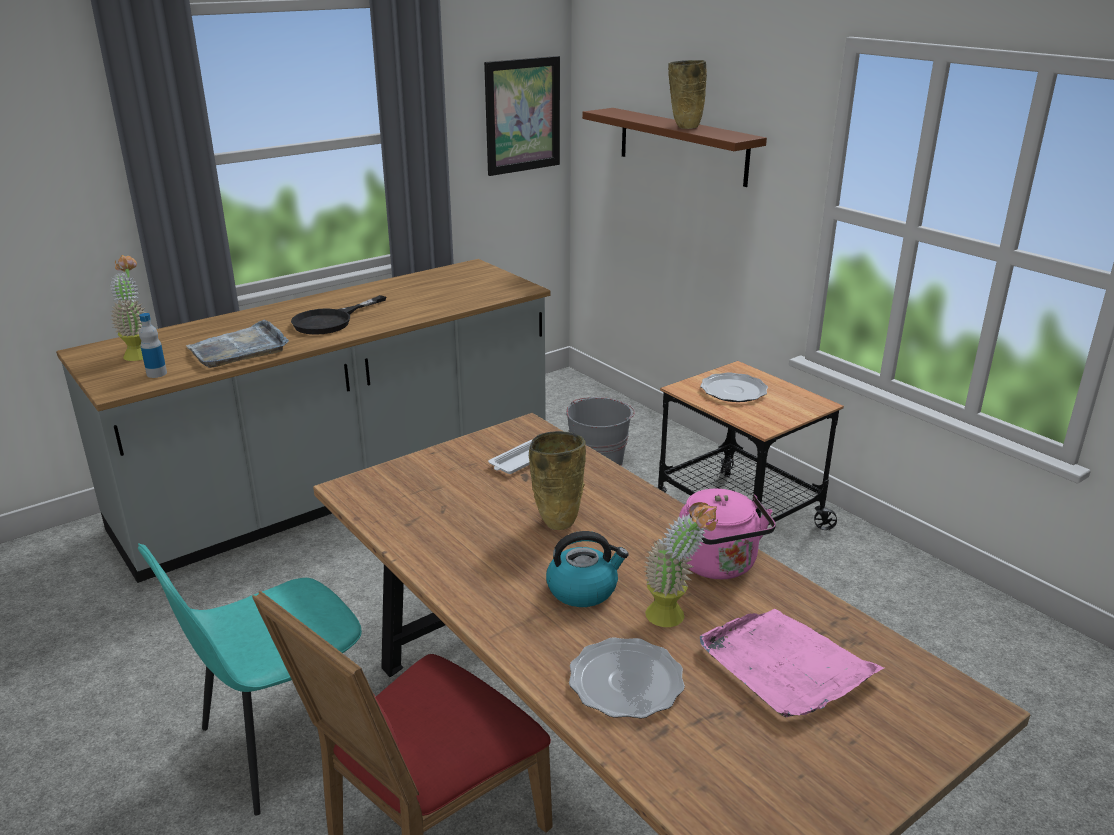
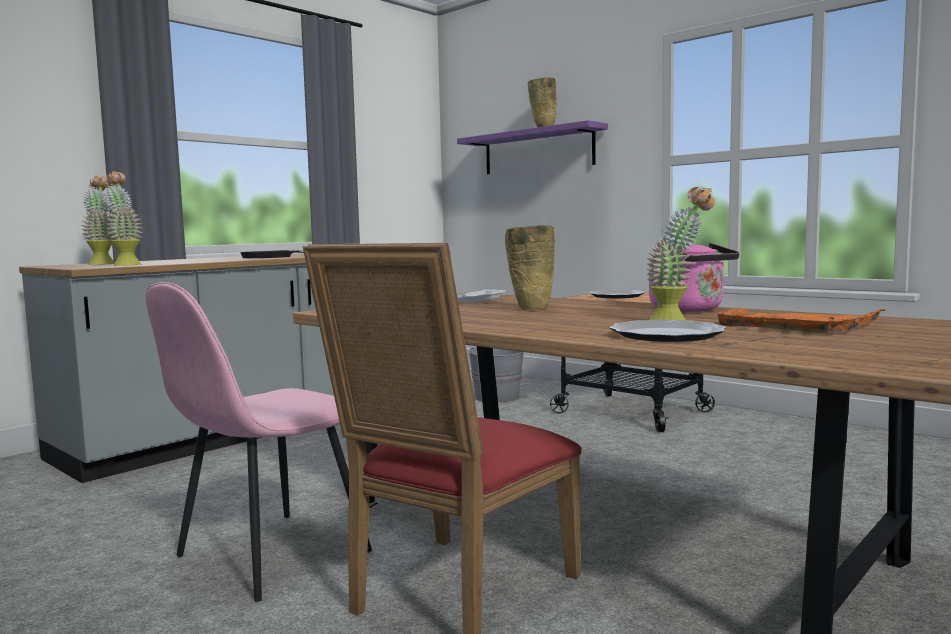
camera: 10 degrees left, 20 degrees down
(156, 373) = (125, 265): bottle -> potted plant
(239, 348) = (198, 261): grey tray -> none
(282, 742) = (269, 555): turquoise chair -> pink chair
(522, 115) = (408, 150): picture -> none
(583, 589) = (583, 319): kettle -> none
(682, 146) = (538, 151): brown shelf -> purple shelf
(785, 666) = (797, 325): pink tray -> orange tray

